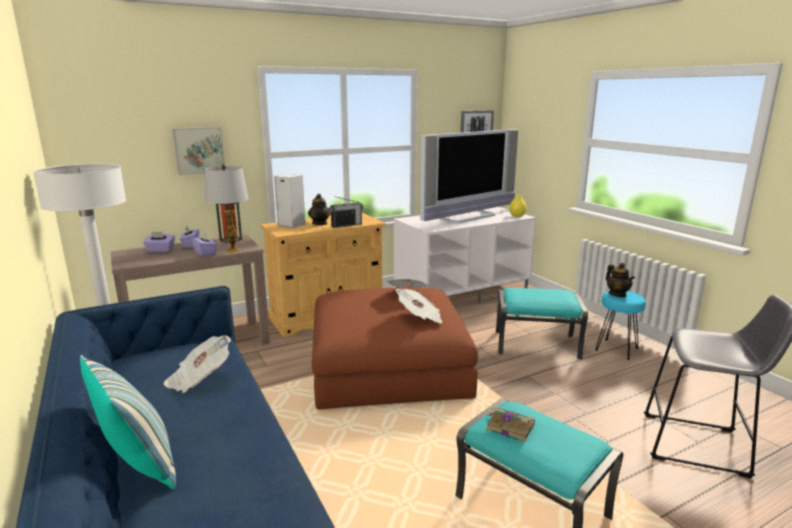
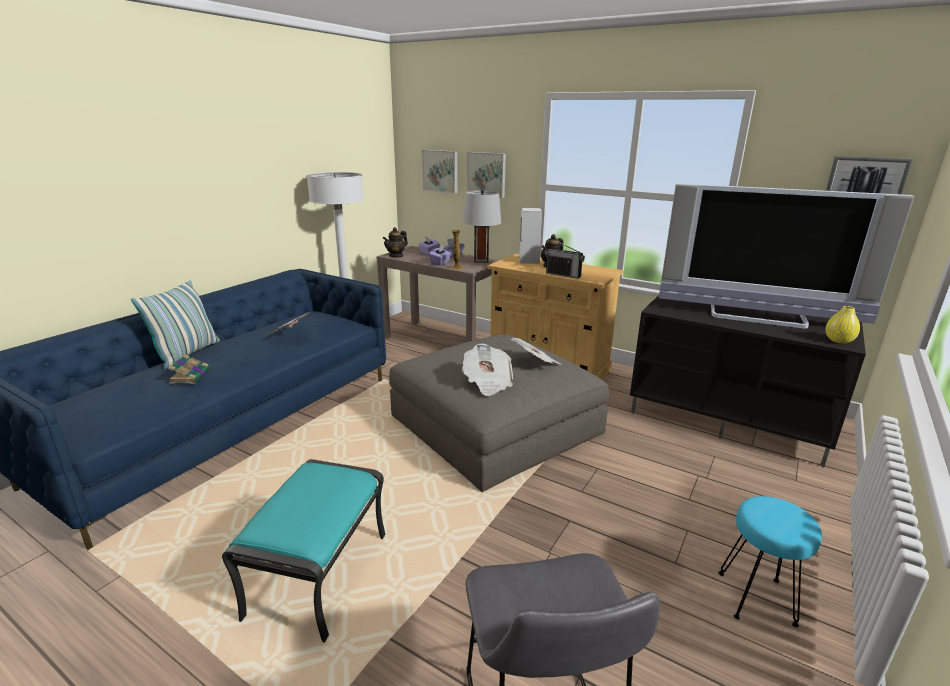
camera: 60 degrees right, 5 degrees up
(131, 154) = (441, 171): none -> picture
(388, 365) = (495, 424): brown ottoman -> grey ottoman
(462, 292) = (728, 418): white tv stand -> black tv stand
(509, 427) = (308, 479): book -> book (191, 376)
(537, 344) = (663, 511): turquoise ottoman -> none
(617, 294) = (772, 509): teapot -> teapot (396, 255)

